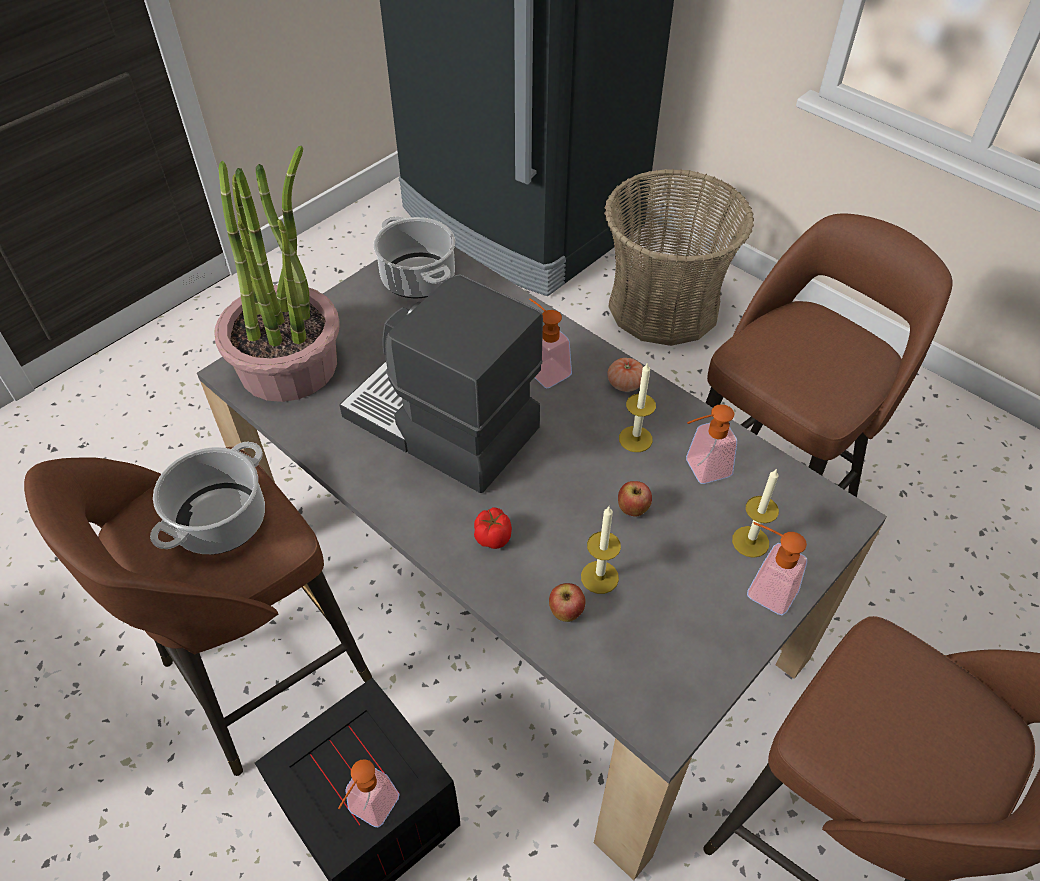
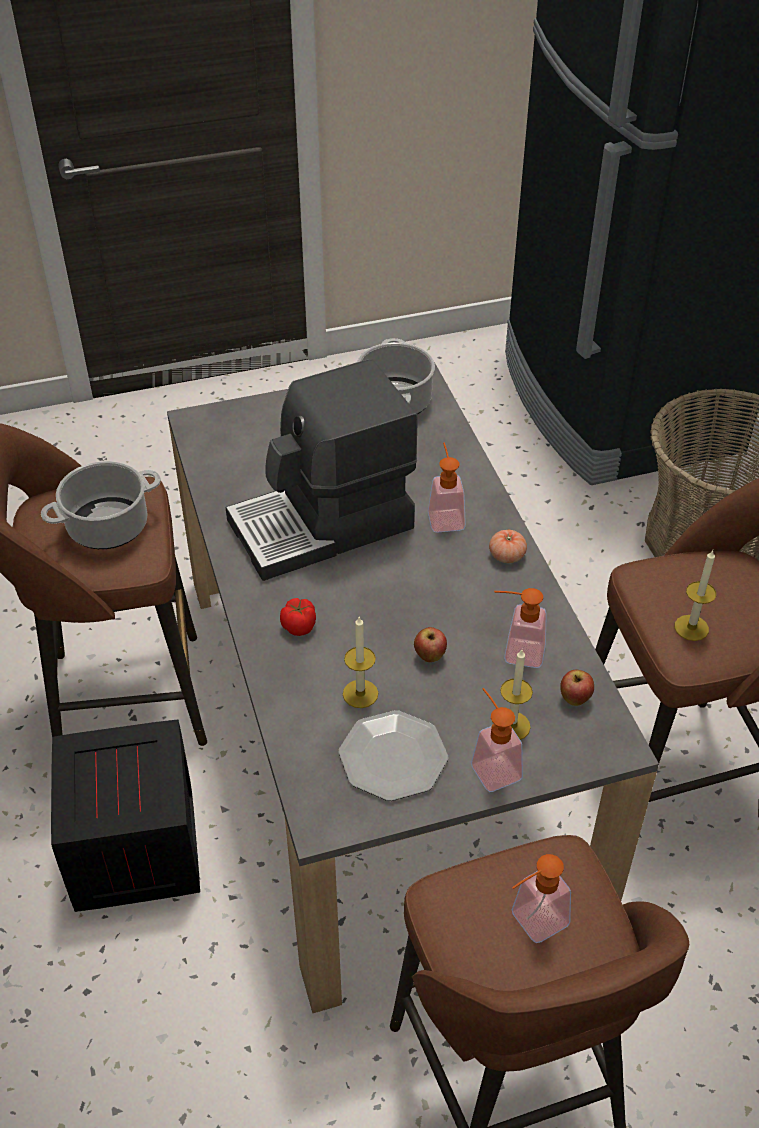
camera: 30 degrees right, 5 degrees down
(289, 364) = (239, 431): potted plant -> none
(369, 811) = (109, 812): soap dispenser -> soap dispenser (531, 923)
(441, 425) = (323, 525): coffee machine -> coffee machine turned 90 degrees counterclockwise
(566, 613) = (312, 707): apple -> apple (574, 699)
(635, 439) = (479, 603): candle -> candle (691, 628)
(675, 625) = (393, 757): none -> plate

